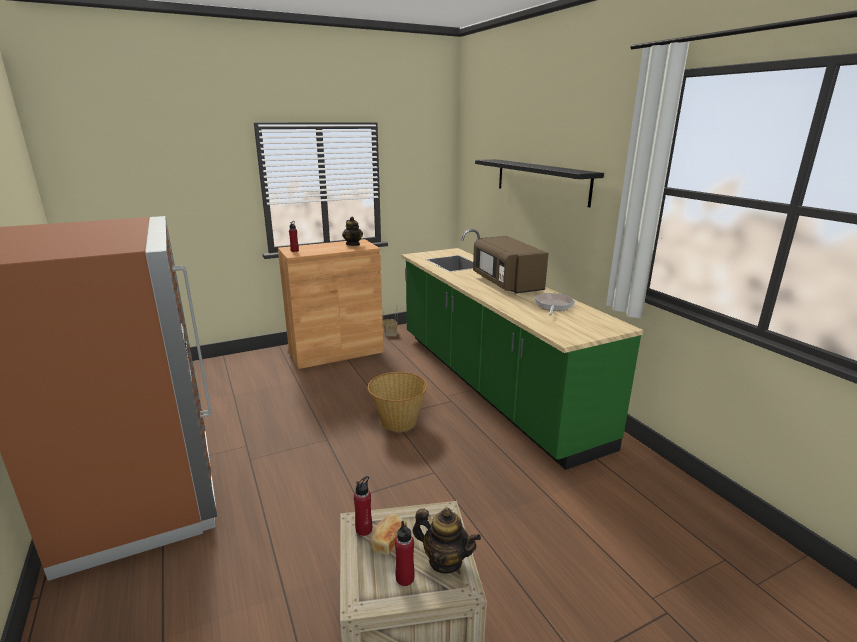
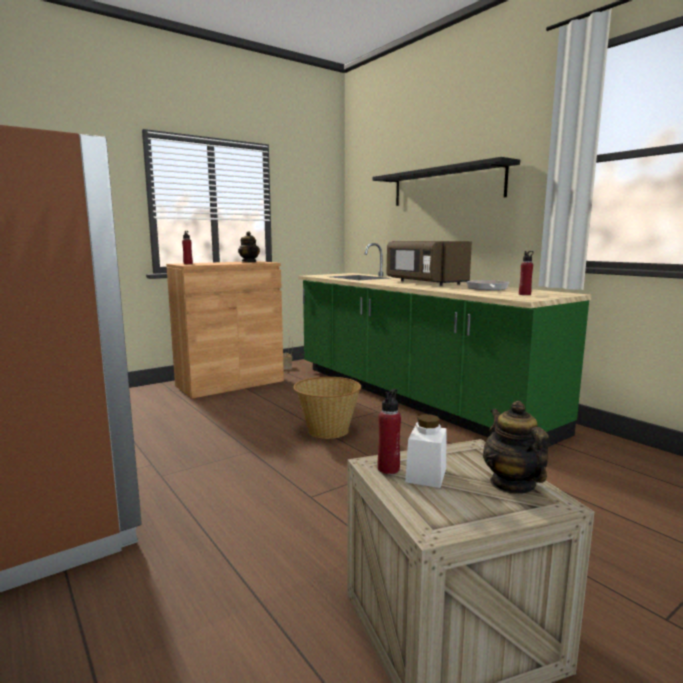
camera: 10 degrees left, 10 degrees down
(387, 541) = (426, 475): bread -> white jar
(405, 578) = (475, 503): red bottle -> red bottle (524, 294)
(445, 561) = (512, 484): teapot -> teapot turned 120 degrees counterclockwise

